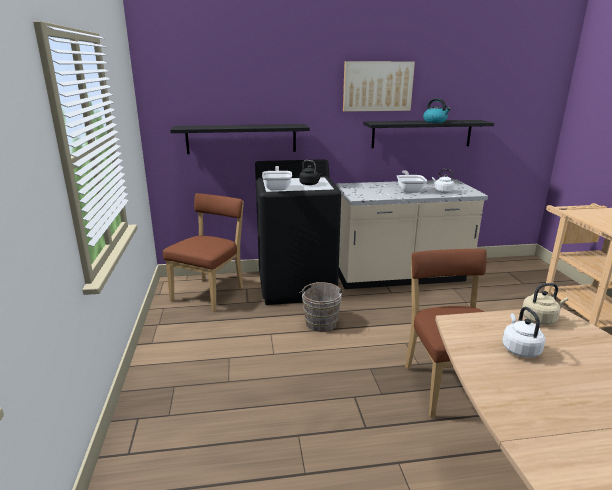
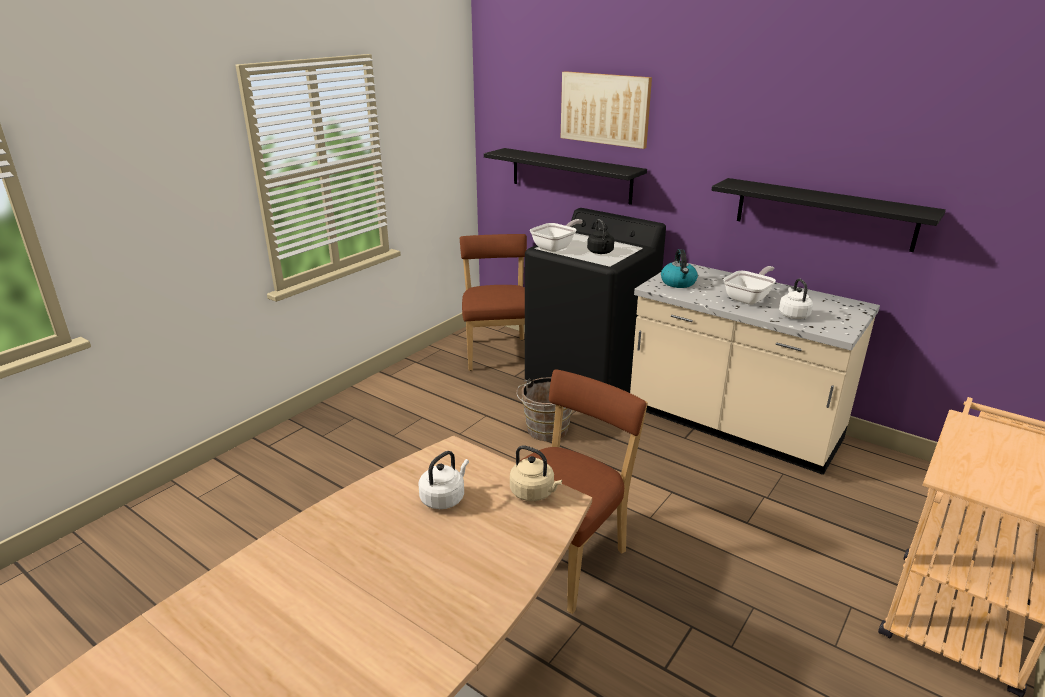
camera: 45 degrees right, 5 degrees up
(210, 293) = (498, 352): brown chair -> brown chair turned 75 degrees counterclockwise
(377, 86) = (754, 127): picture -> picture (605, 109)
(435, 121) = (835, 198): kettle -> kettle (678, 283)

